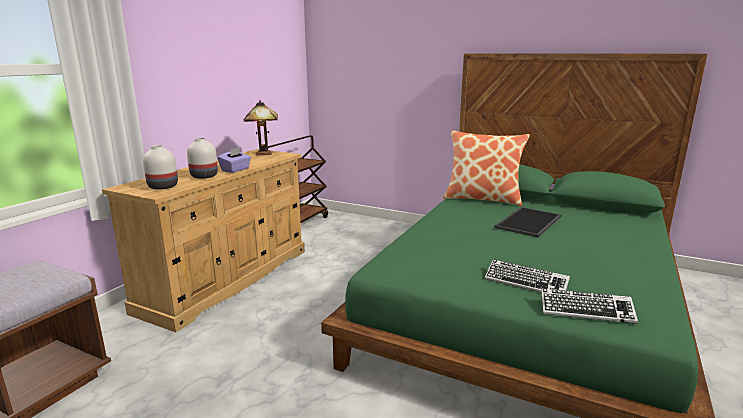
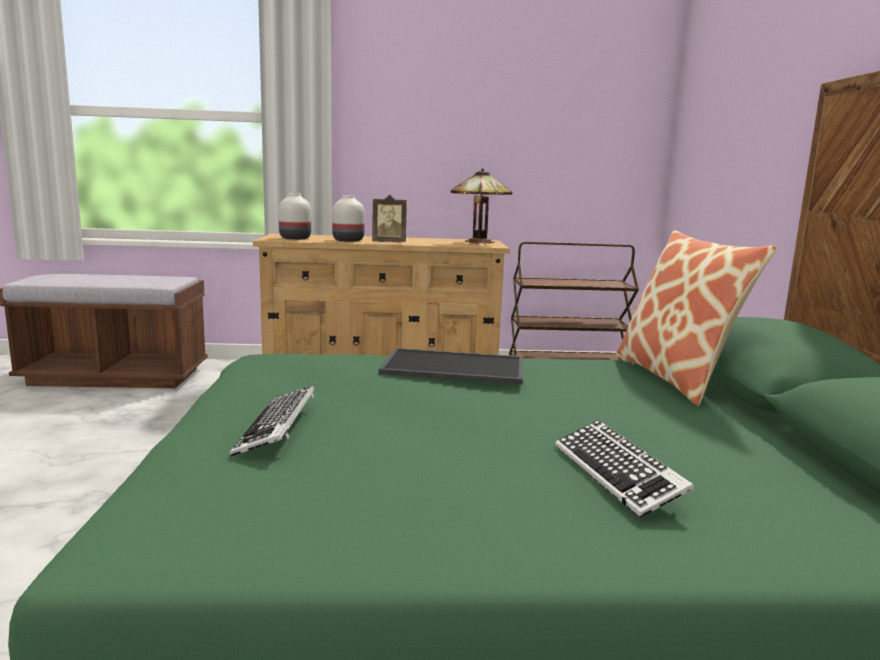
camera: 60 degrees right, 5 degrees down
(235, 170) = (389, 243): purple tissue box -> picture frame
(529, 222) = (590, 414): tray -> tray (452, 367)
(586, 311) = (182, 474): keyboard -> keyboard (617, 475)

